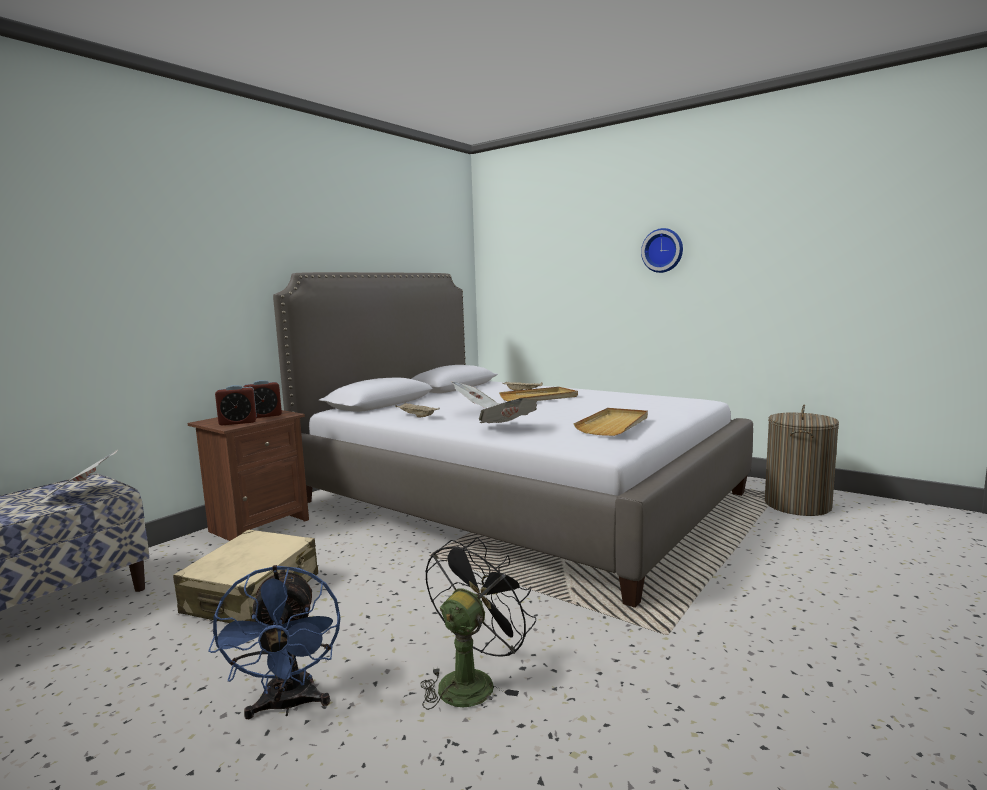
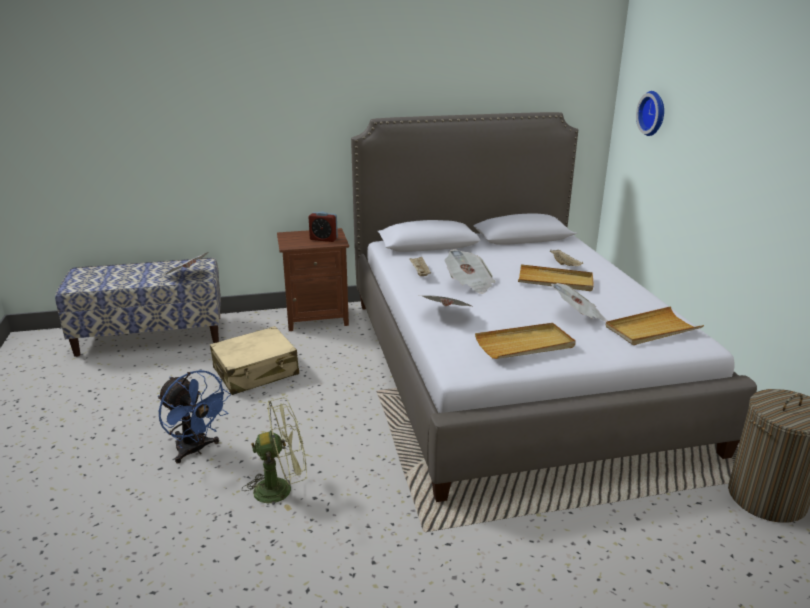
camera: 40 degrees right, 15 degrees up
(238, 422) = (299, 242): alarm clock -> none
(288, 706) = (196, 450): blue fan -> blue fan turned 75 degrees counterclockwise
(472, 681) = (281, 488): black fan -> green fan
(602, 407) = (578, 316): none -> newspaper
(662, 402) = (652, 329): none -> beige tray
(663, 250) = (769, 139): wall clock -> wall clock (653, 113)

